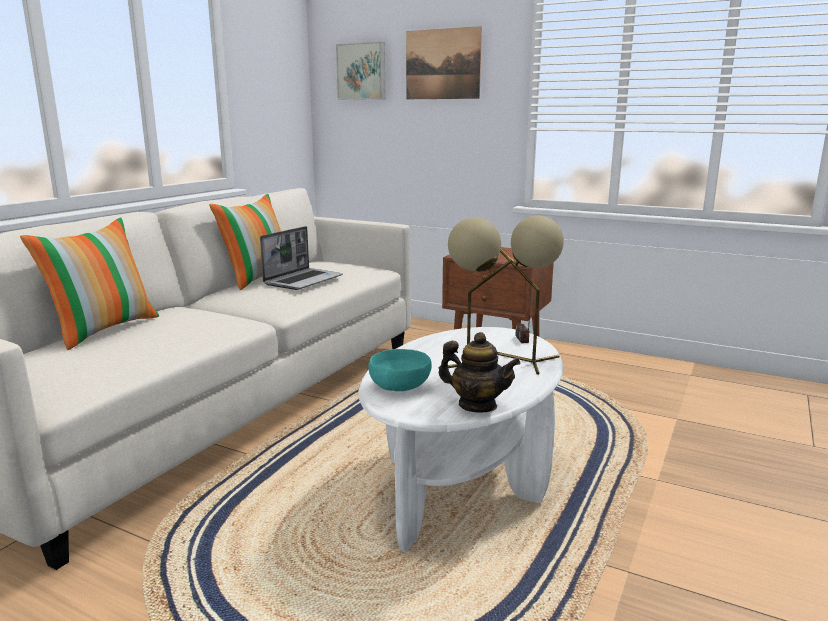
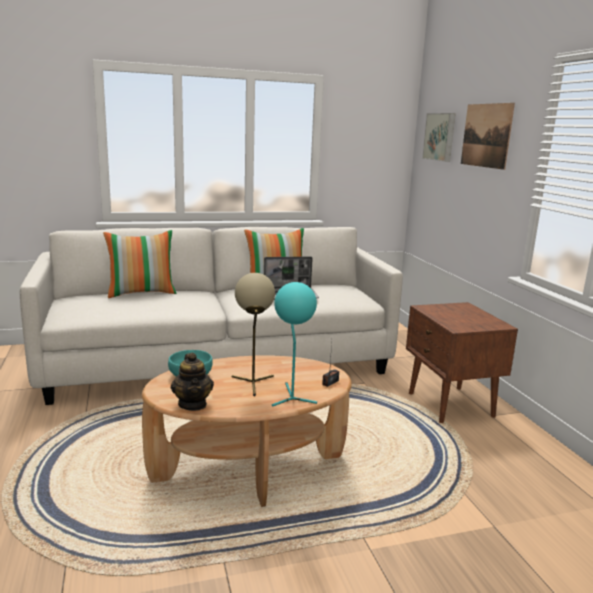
camera: 45 degrees right, 0 degrees up
(463, 482) = (249, 469): white coffee table -> brown coffee table
(528, 361) = (291, 397): beige table lamp -> turquoise table lamp

